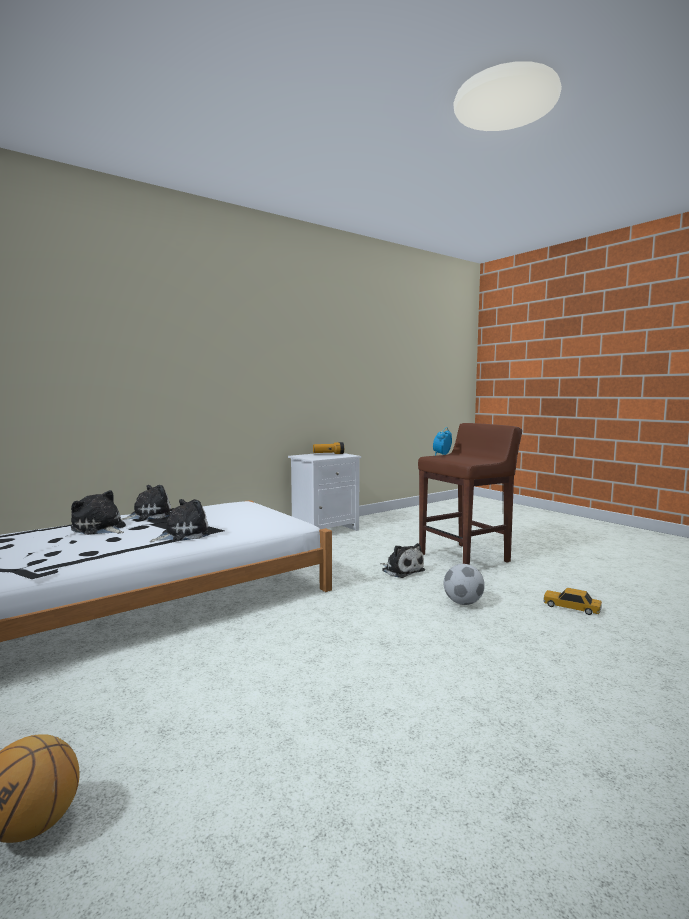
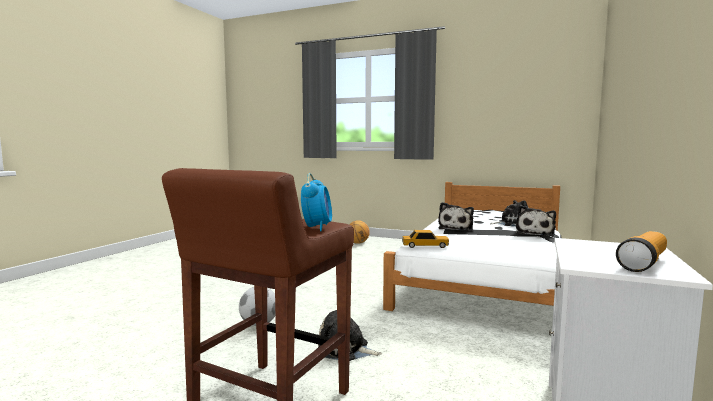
camera: 150 degrees right, 0 degrees up
(571, 607) = (147, 343): toy car -> toy car (425, 246)

